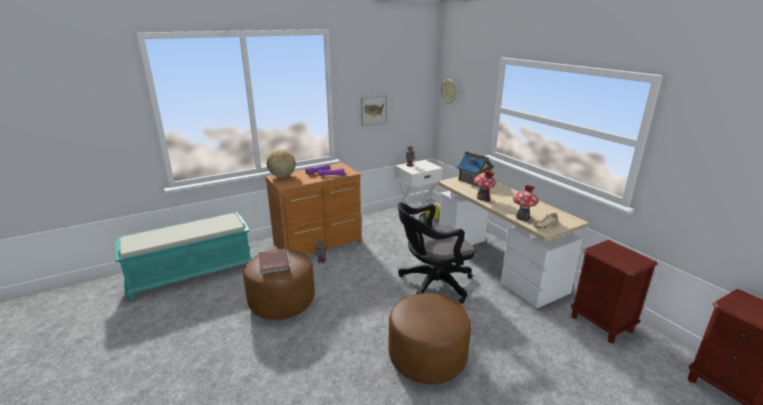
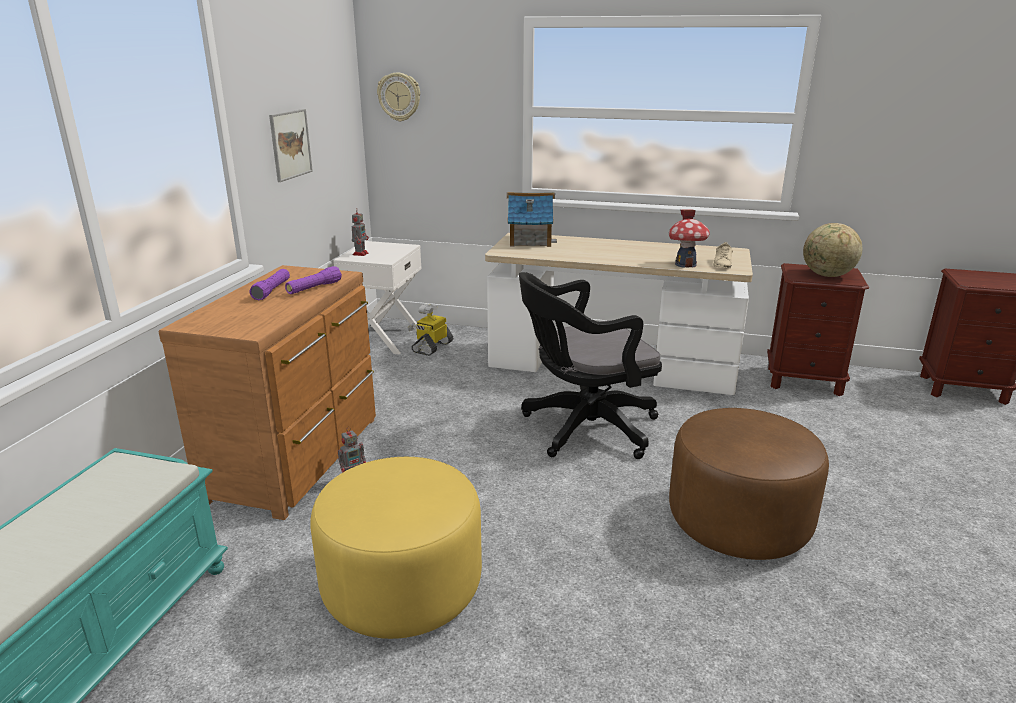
camera: 45 degrees left, 0 degrees up
(273, 263) = (391, 498): red book -> none
(282, 176) = (205, 318): globe -> globe (827, 276)
(282, 302) = (402, 587): brown ottoman -> yellow ottoman
(432, 285) = (583, 429): black office chair -> black office chair turned 45 degrees clockwise
(482, 198) = (592, 257): toy house -> none

